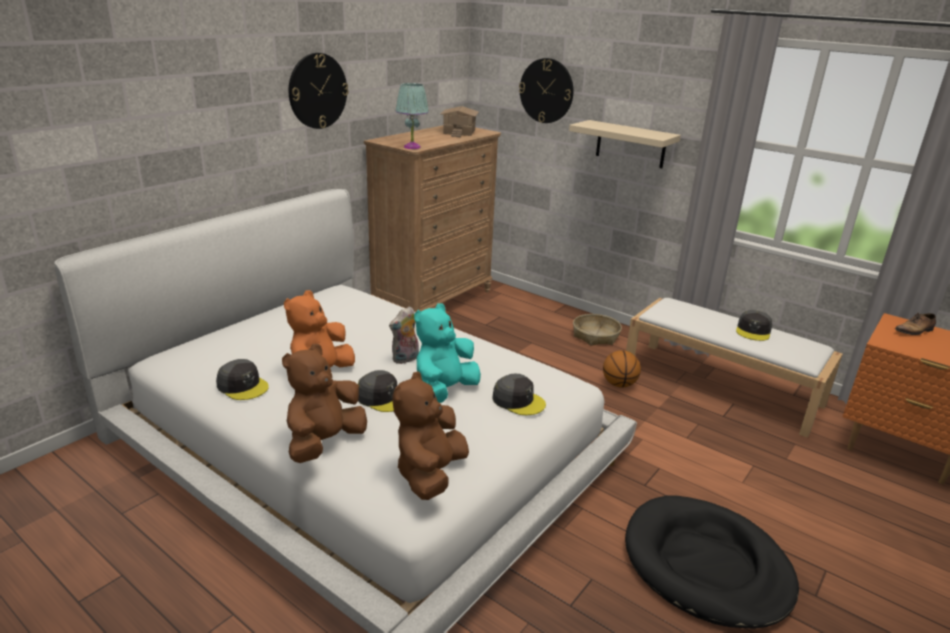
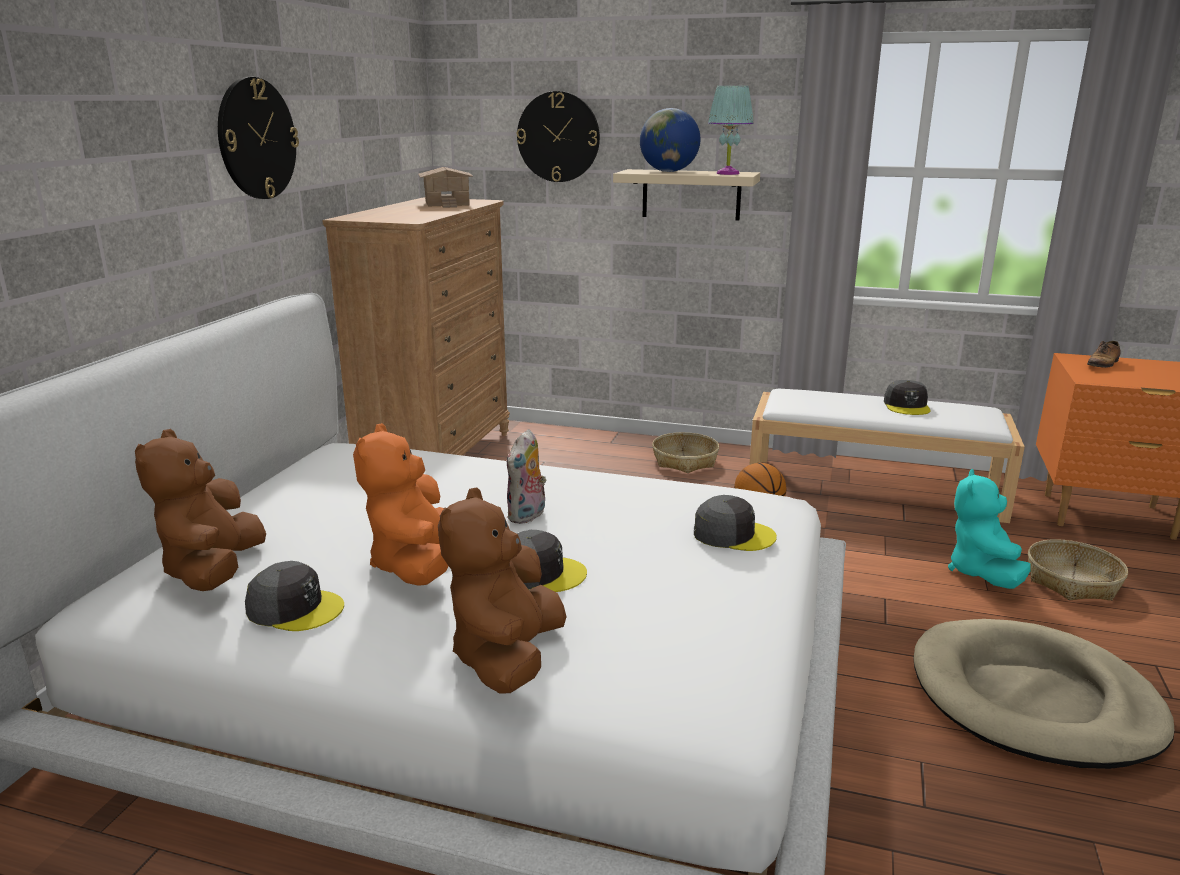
camera: 20 degrees left, 5 degrees down
(412, 147) = (407, 220): turquoise table lamp -> turquoise table lamp (728, 173)
(430, 474) = (706, 659): brown plush toy -> brown plush toy (214, 571)
(444, 392) = (622, 545): turquoise plush toy -> turquoise plush toy (982, 573)
(612, 127) = (669, 171): none -> globe
(706, 565) = (1033, 700): black dog bed -> beige dog bed
(817, 494) = (1072, 581): none -> basket

